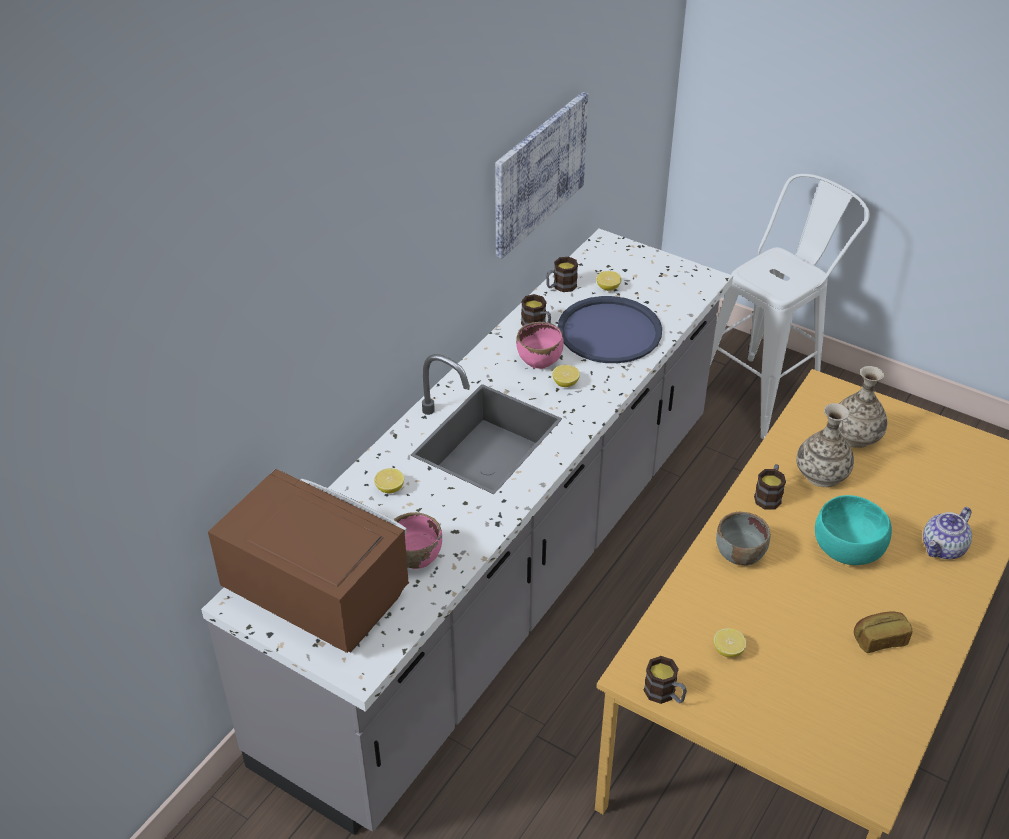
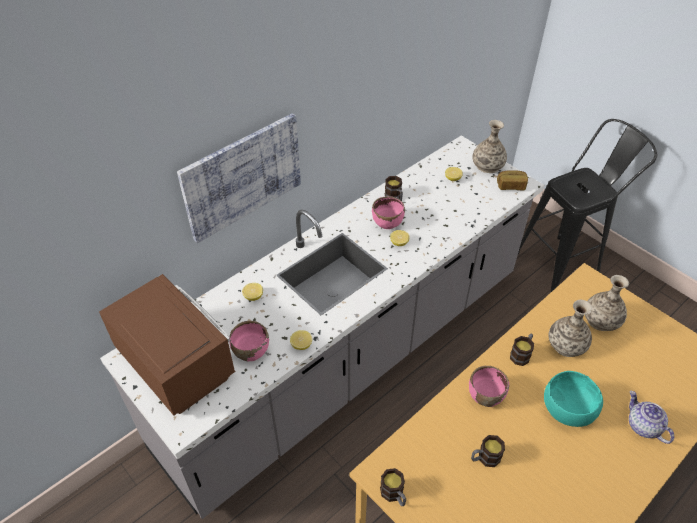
camera: 15 degrees right, 5 degrees up
(538, 173) = (412, 92): picture -> picture (242, 176)
(560, 287) = (420, 172): mug -> mug (484, 458)
(609, 331) = (443, 210): blue tray -> none
(650, 263) = (488, 166): none -> vase
(728, 650) = (452, 471): lemon -> lemon (301, 345)
(739, 554) = (485, 395): grey bowl -> pink bowl
(766, 392) = (563, 263): white stool -> black stool
(879, 639) = (570, 490): bread -> bread (511, 186)
(943, 548) = (642, 426): teapot -> teapot turned 90 degrees clockwise

